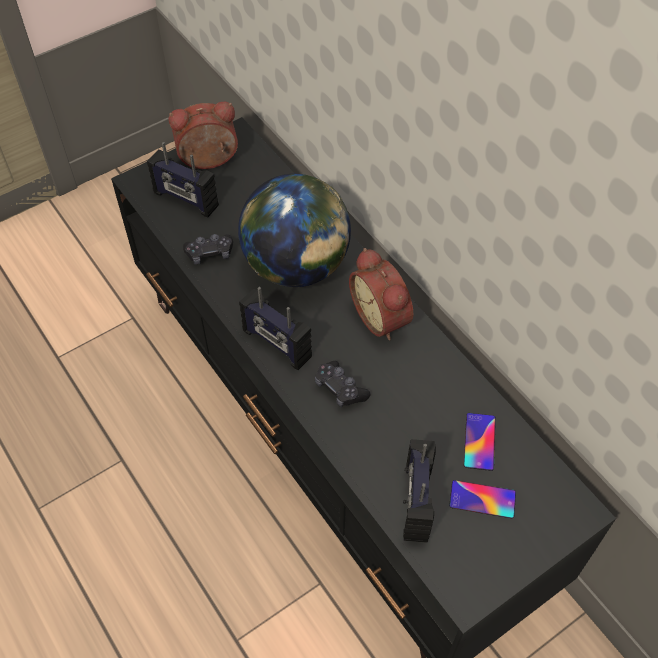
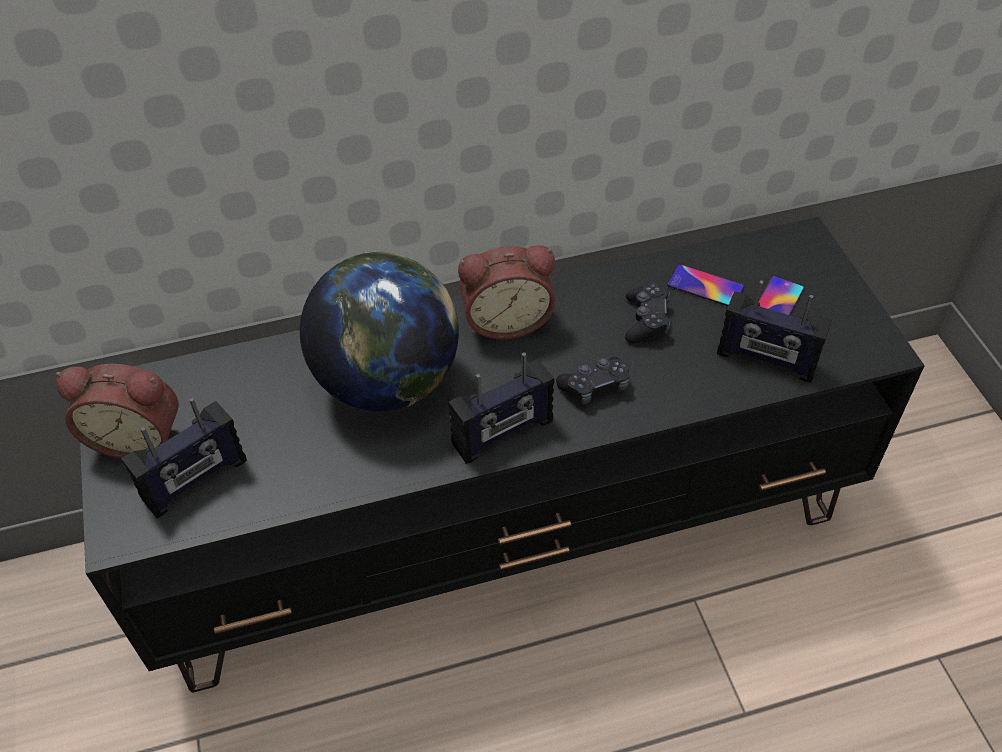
camera: 70 degrees left, 5 degrees down
(209, 161) = (138, 436): alarm clock -> alarm clock turned 90 degrees counterclockwise
(210, 253) = (314, 473): black game controller -> black game controller (646, 320)

